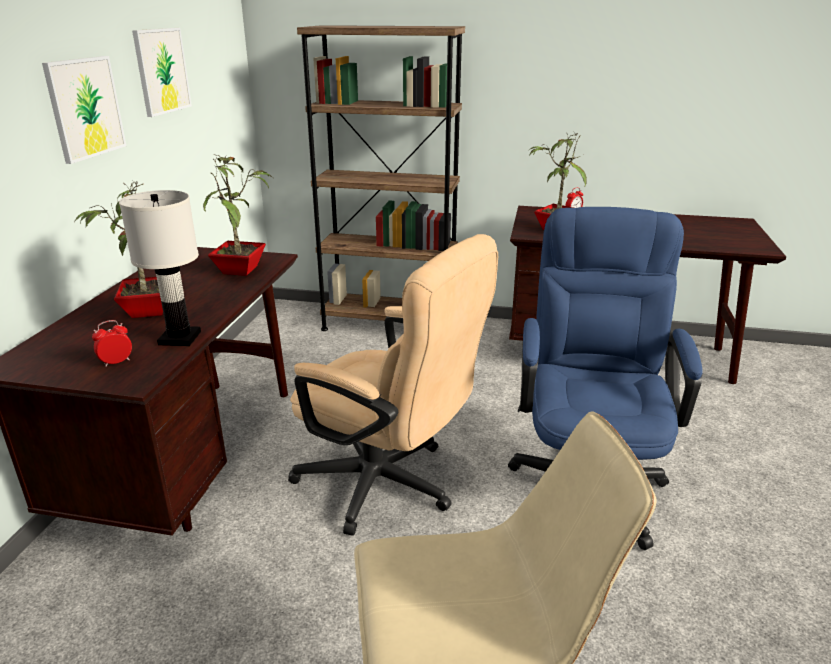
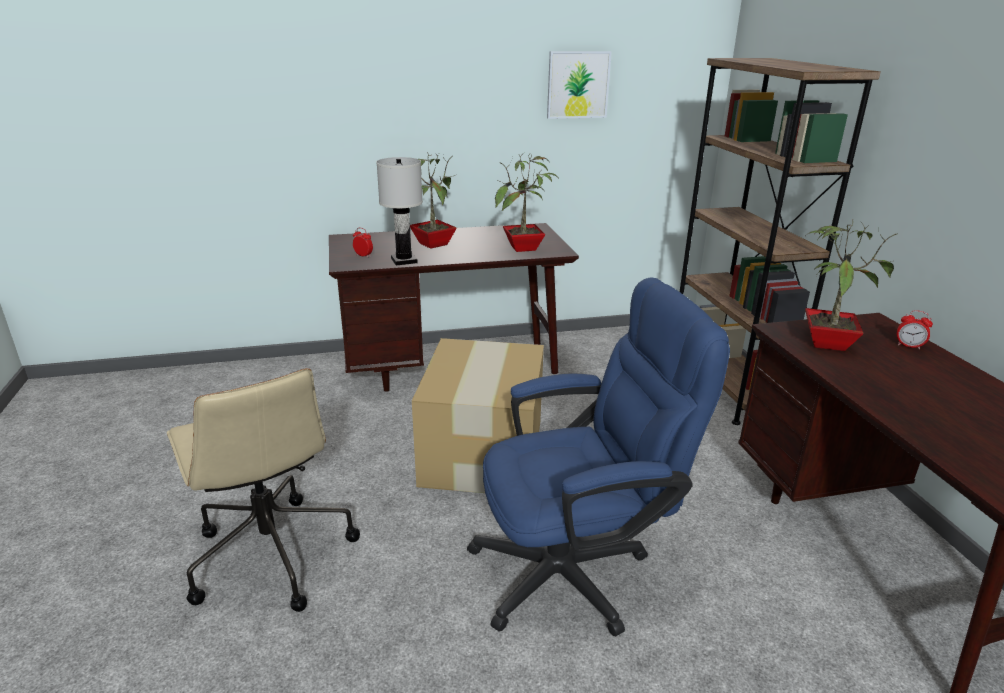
camera: 65 degrees right, 0 degrees up
(85, 108) = (478, 102): picture -> none
(388, 486) = (481, 453): beige office chair -> cardboard box

